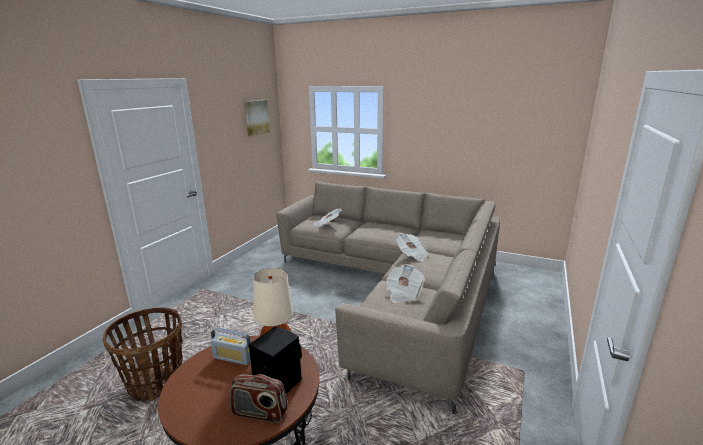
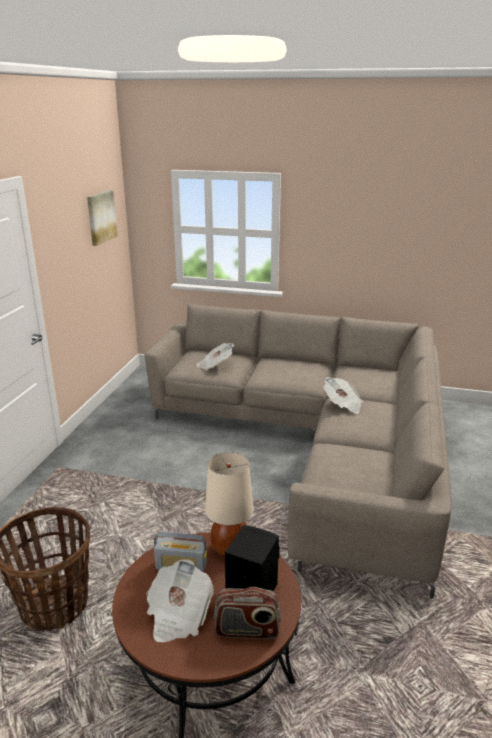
camera: 10 degrees left, 5 degrees up
(403, 293) = (352, 460): newspaper -> newspaper (178, 615)

